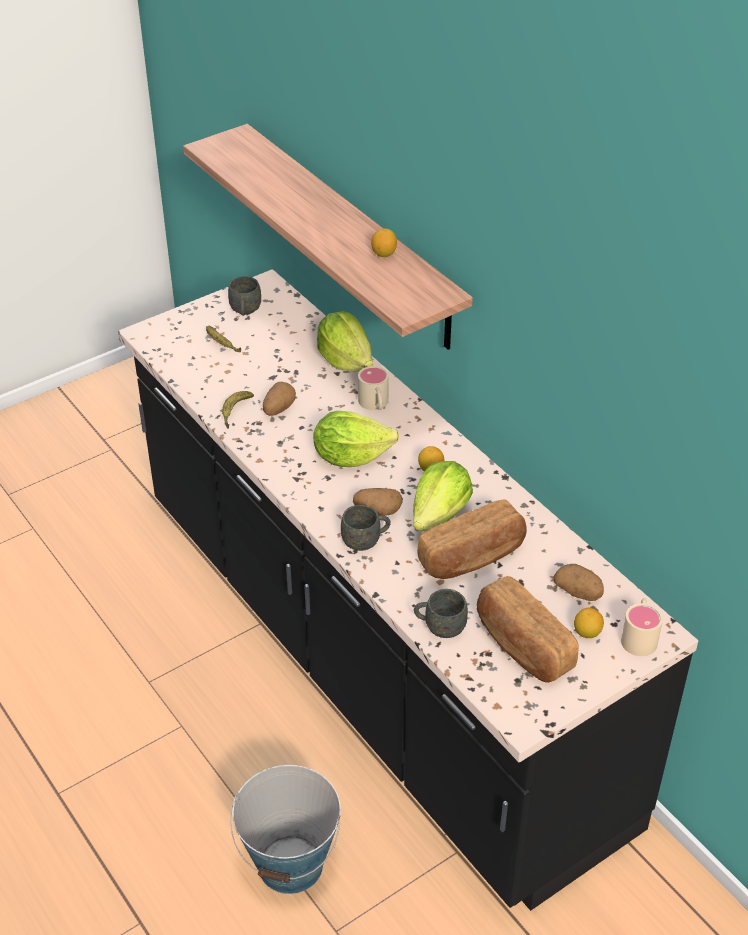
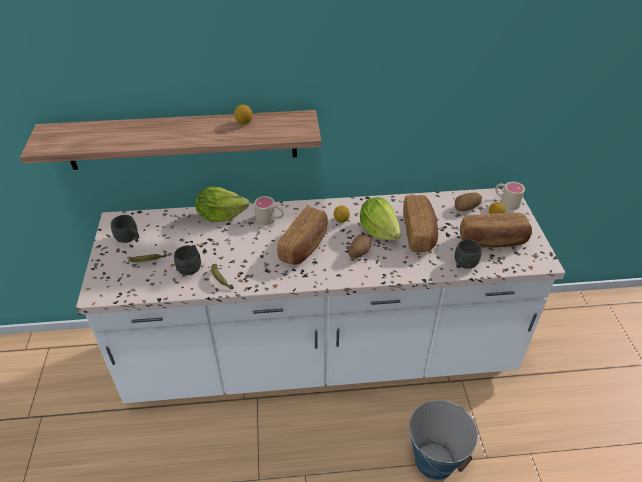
camera: 60 degrees left, 0 degrees up
(278, 408) = (236, 259): potato -> none
(350, 456) = (305, 246): lettuce -> bread
(366, 541) = (379, 267): grey mug -> grey mug (191, 267)
(373, 659) = (321, 357): black counter -> white counter

